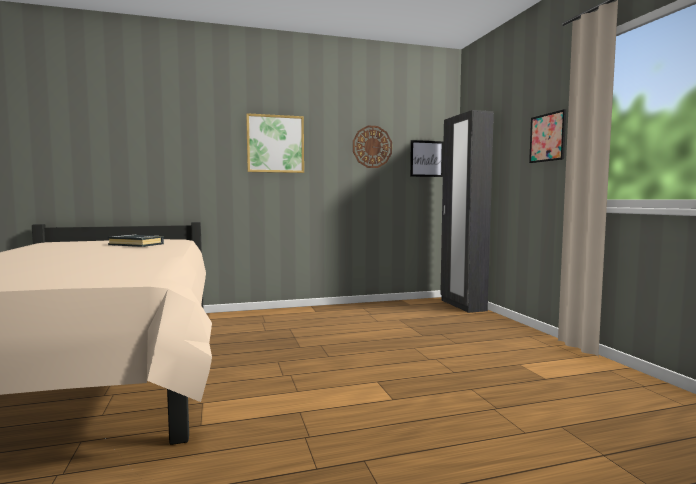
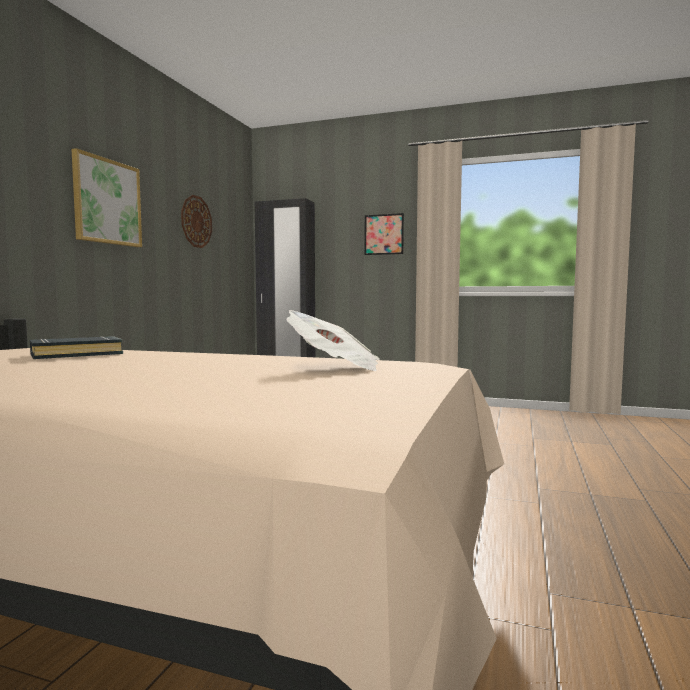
camera: 55 degrees left, 0 degrees up
(97, 268) = (335, 367): none -> newspaper
(426, 158) = (234, 241): picture -> none

